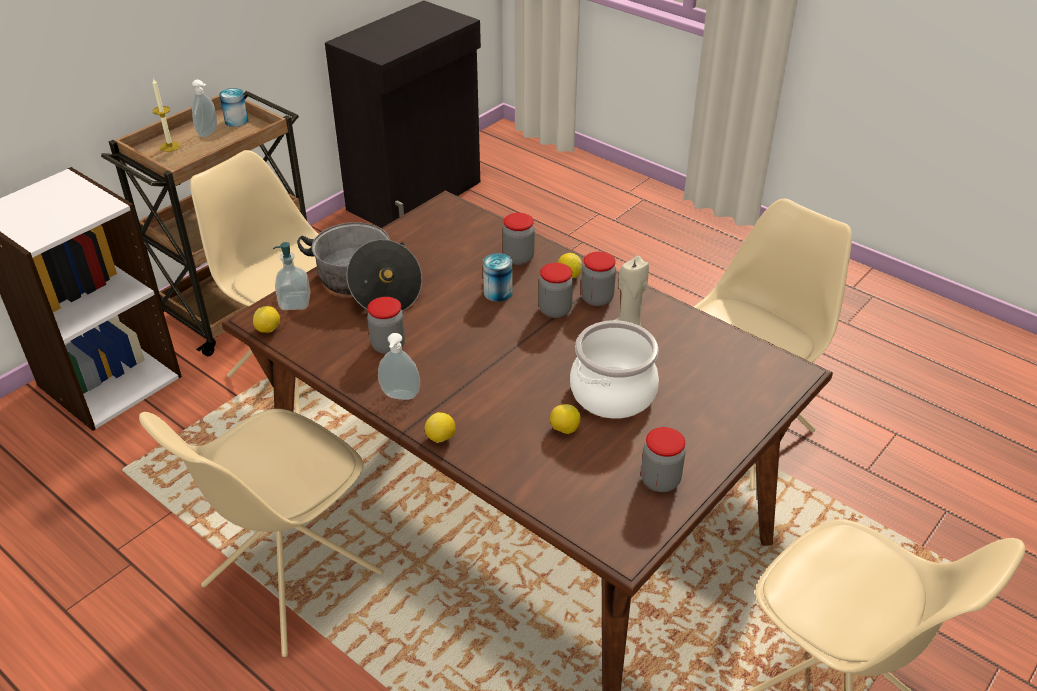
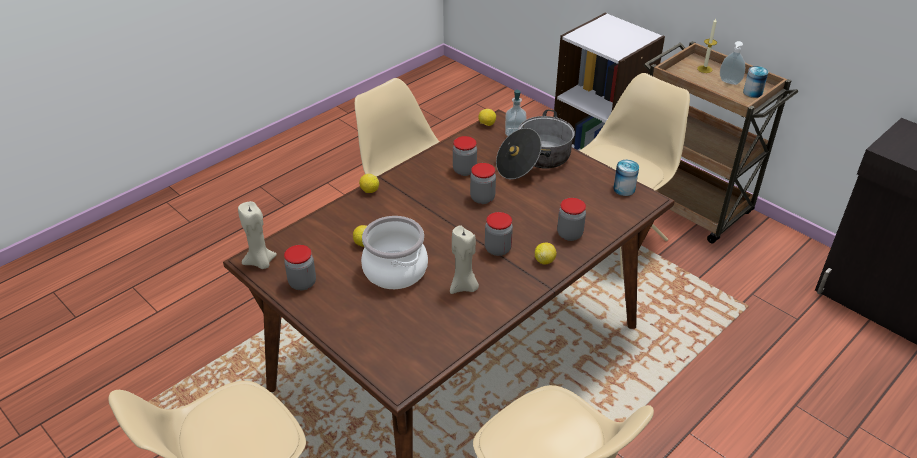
camera: 95 degrees right, 0 degrees up
(400, 397) = (412, 175): soap dispenser -> none
(498, 293) = (522, 221): can -> can (624, 189)
(597, 298) = (511, 274): jar -> jar (482, 198)
(629, 537) = (260, 262): none -> beige candle

